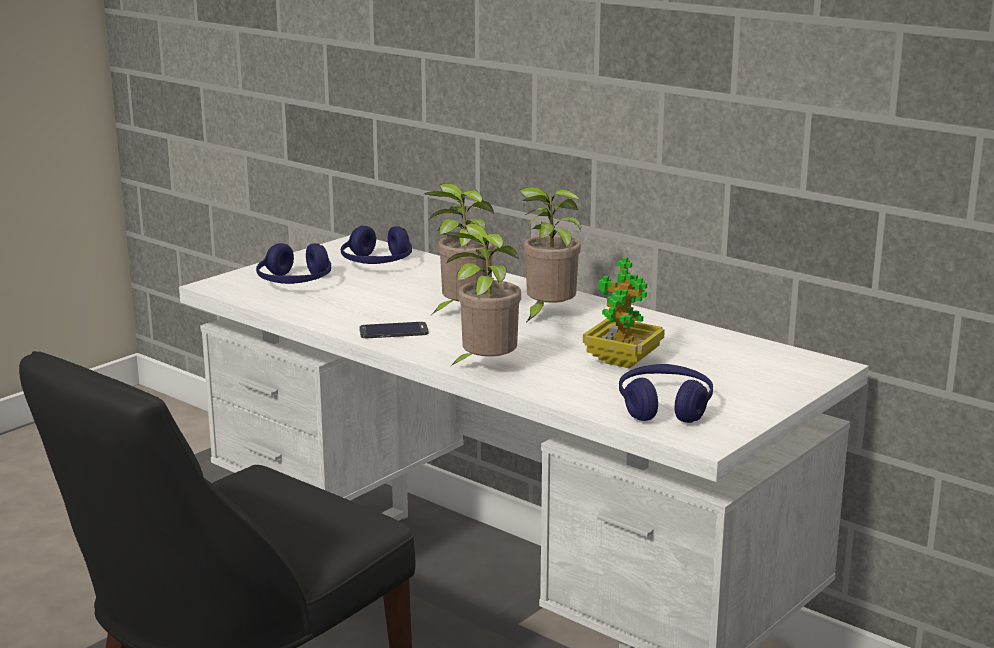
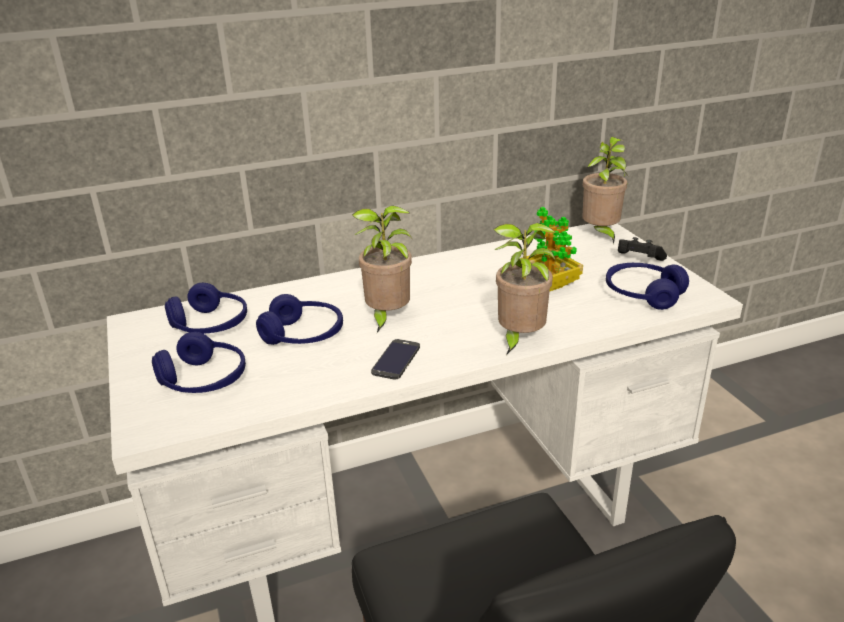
camera: 60 degrees left, 10 degrees up
(397, 294) = (303, 335): none -> blue headphones
(548, 315) = (427, 286): potted plant -> potted plant (600, 234)
(759, 394) = (638, 260): none -> black game controller

